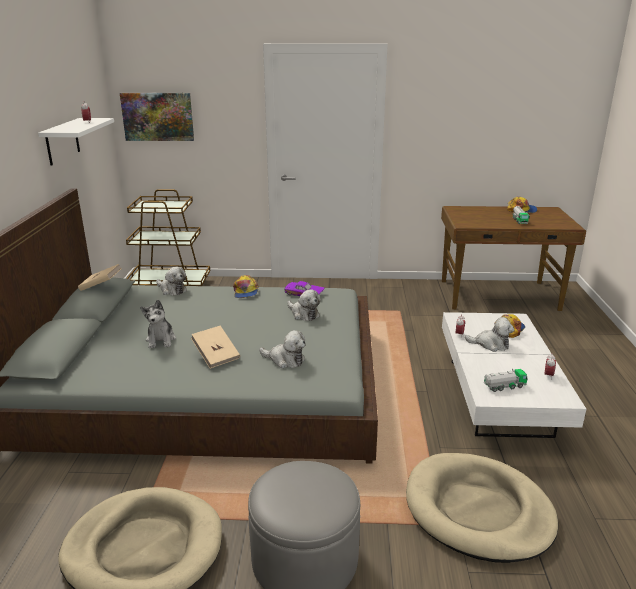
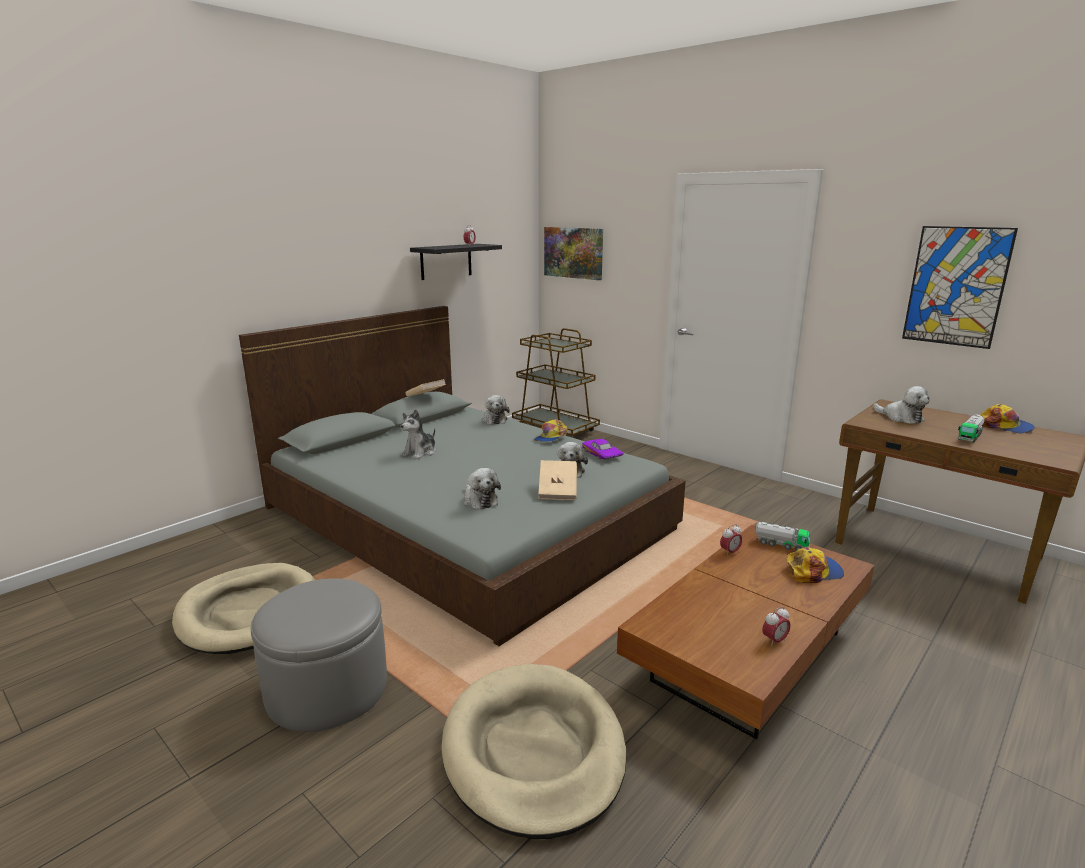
camera: 40 degrees right, 5 degrees down
(62, 141) = (446, 261): white shelf -> black shelf
(216, 356) = (434, 477): beige book -> beige book (558, 491)
(482, 124) = (956, 286): none -> picture
(491, 344) = (754, 577): plush toy -> plush toy (901, 418)
(497, 396) = (747, 655): white coffee table -> brown coffee table
(504, 387) = (689, 625): toy truck -> toy truck (780, 545)

